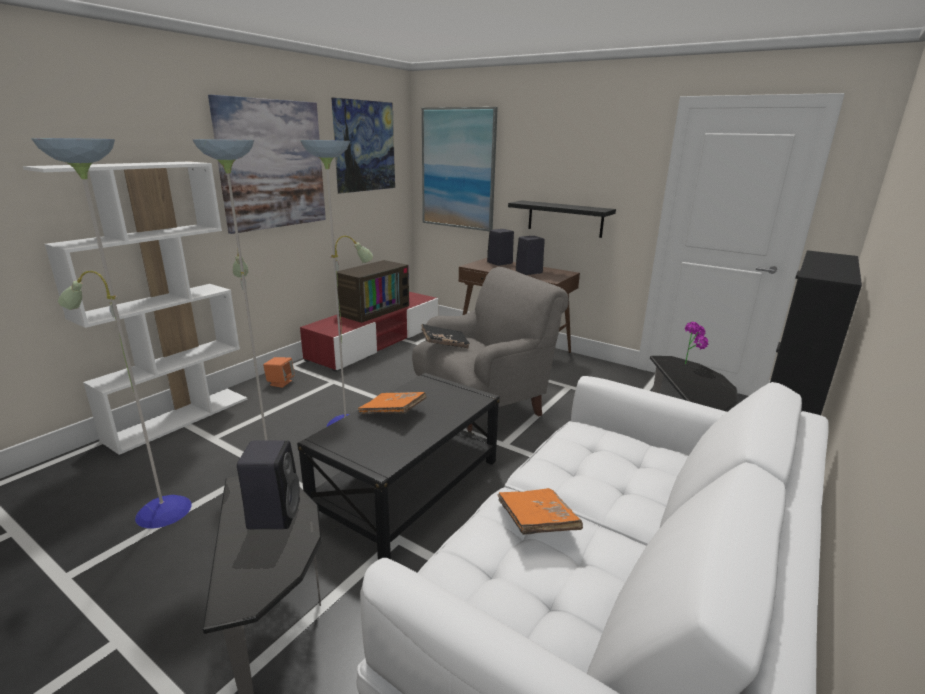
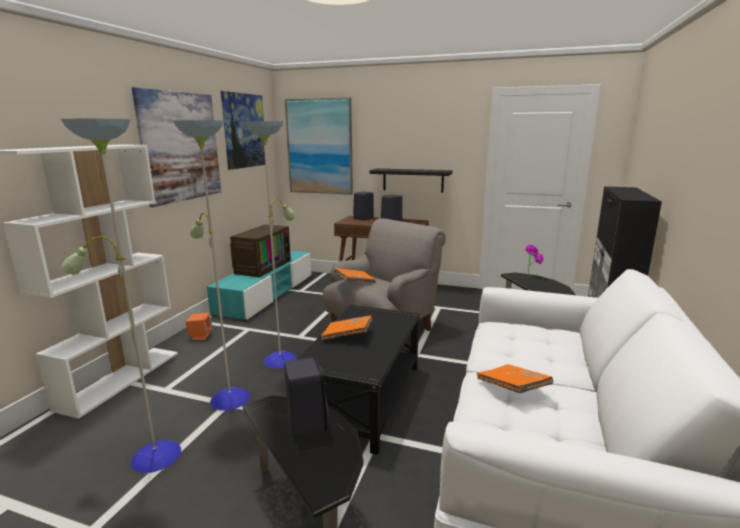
camera: 15 degrees left, 5 degrees down
(376, 342) = (266, 294): red tv stand -> turquoise tv stand
(445, 344) = (354, 282): black book -> orange book

